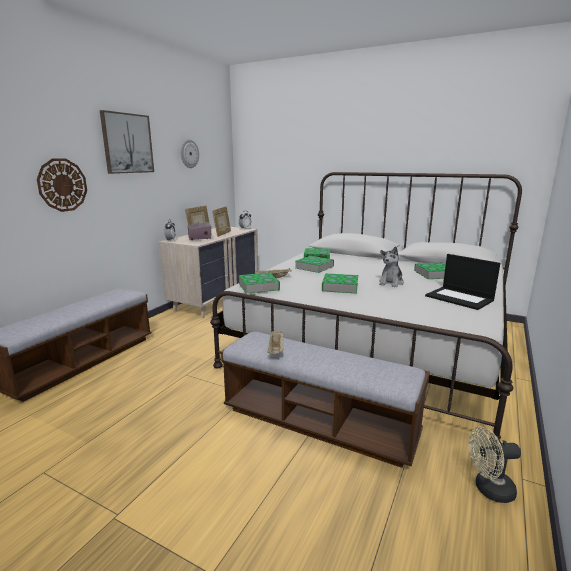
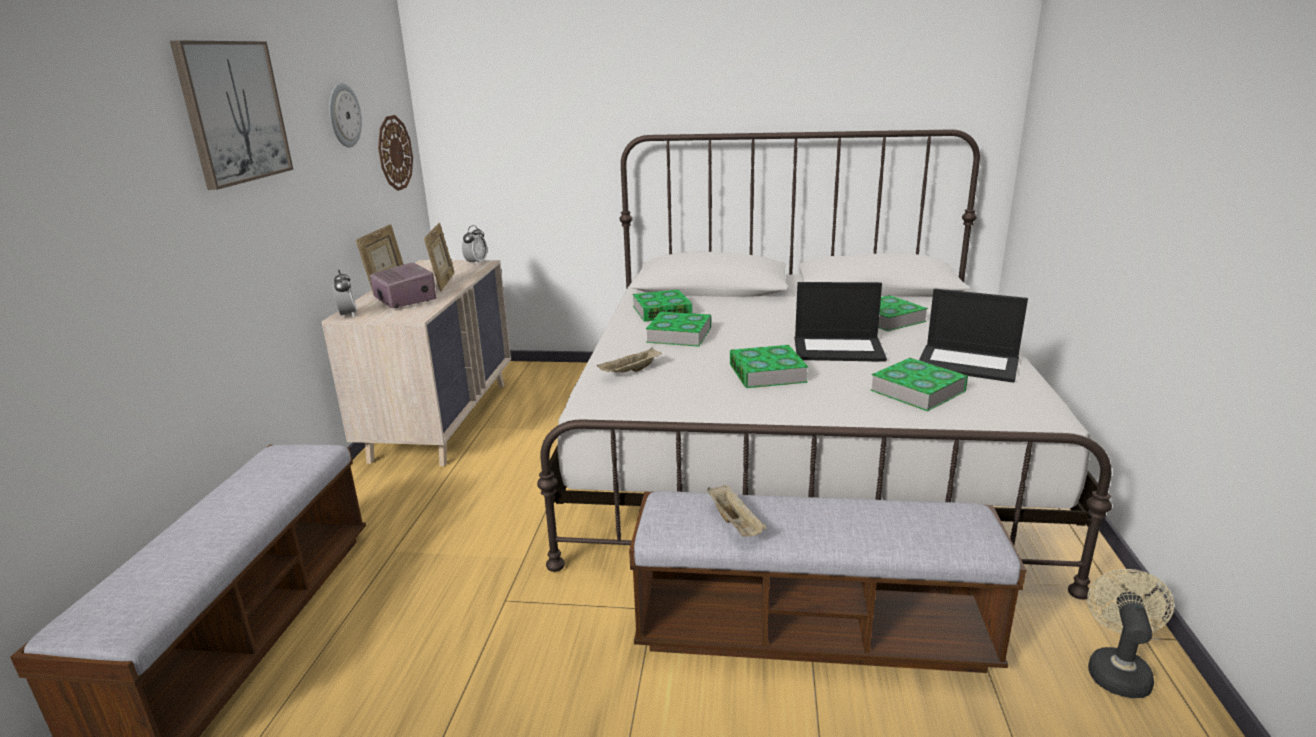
camera: 20 degrees left, 5 degrees up
(62, 185) = (124, 236): wall clock -> wall clock (394, 153)
(258, 286) = (626, 399): book -> book (917, 390)
(391, 283) = (839, 349): plush toy -> laptop
(488, 489) = (1117, 670): beige fan -> beige fan turned 135 degrees clockwise

